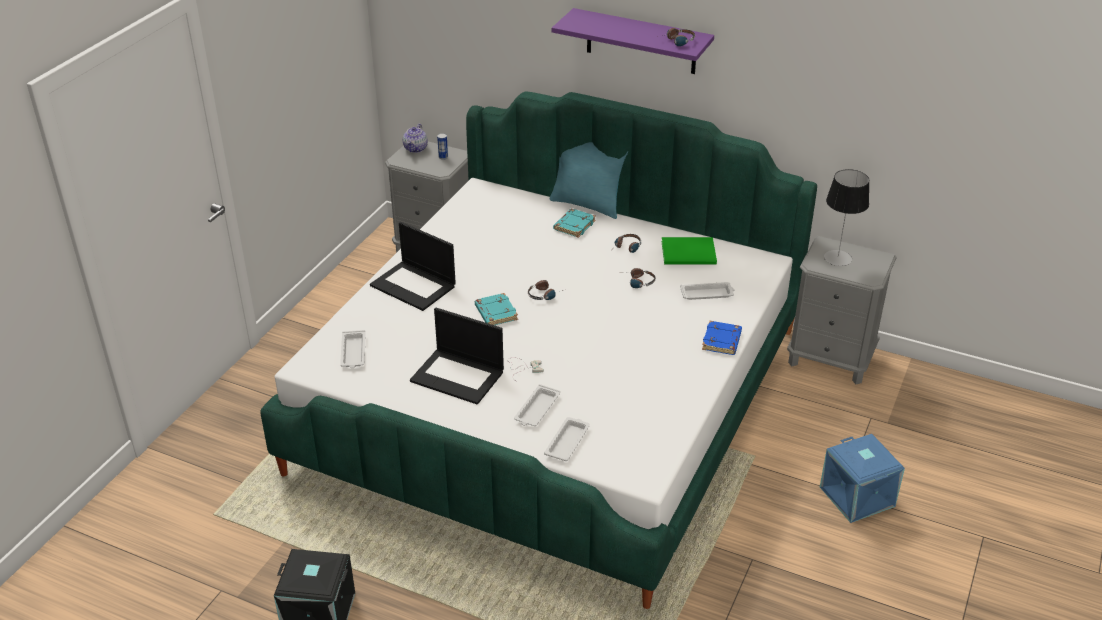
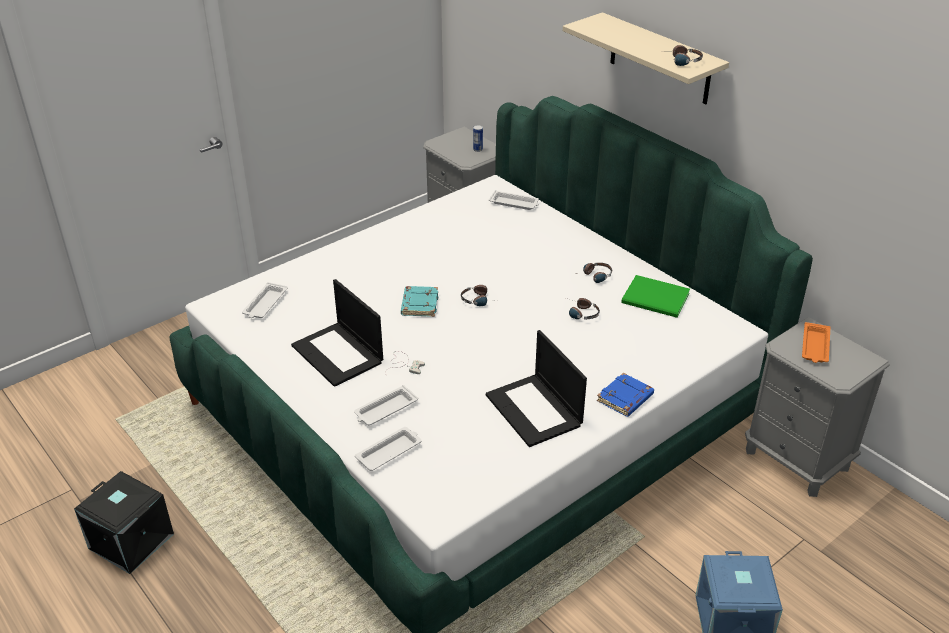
camera: 25 degrees right, 0 degrees up
(414, 286) = (365, 259): laptop -> laptop (535, 410)
(416, 149) = (459, 137): teapot -> none
(574, 225) = (558, 242): turquoise book -> none
(587, 205) = (585, 225): turquoise pillow -> none
(641, 41) = (660, 59): purple shelf -> beige shelf
(707, 294) = (645, 345): white tray -> white tray (514, 203)
(837, 258) = (815, 347): table lamp -> orange tray

